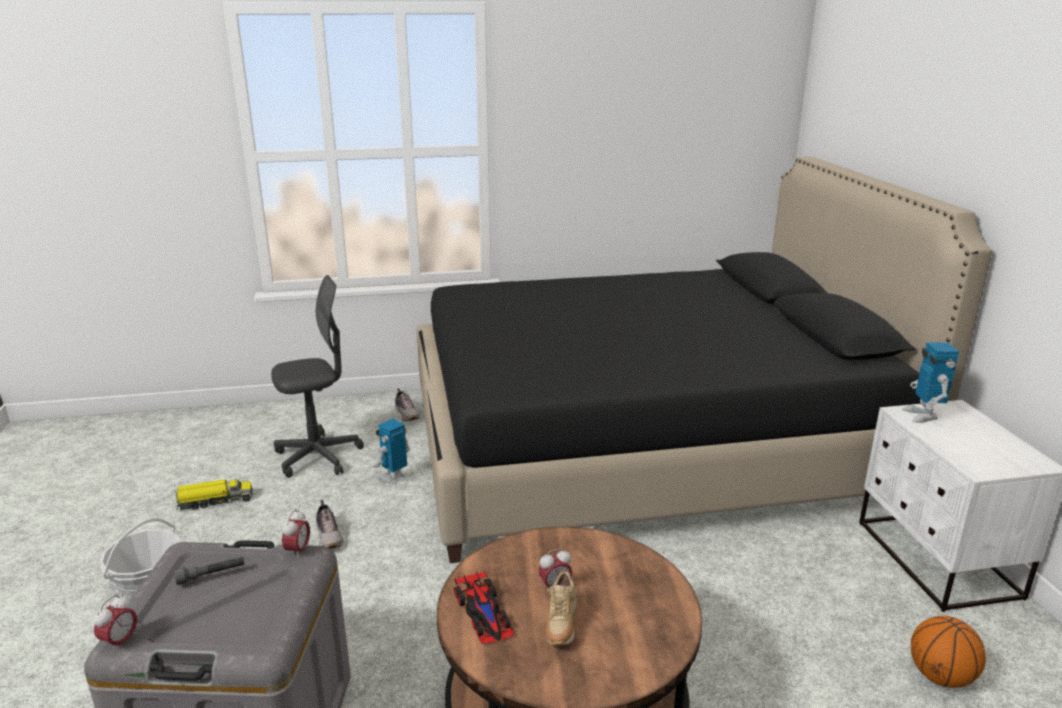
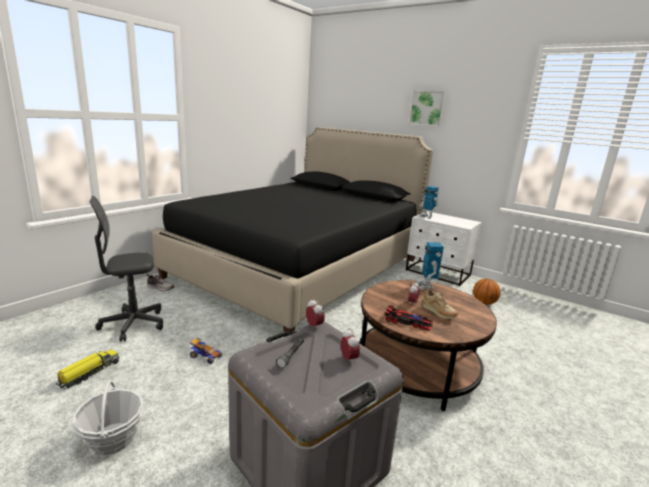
camera: 45 degrees left, 5 degrees down
(120, 641) = (310, 406): alarm clock -> alarm clock (349, 359)
(318, 457) = (133, 324): grey office chair -> grey office chair turned 135 degrees counterclockwise
(329, 536) = (205, 356): shoe -> toy car
(393, 478) = (200, 318): toy robot -> toy robot (426, 286)
(996, 141) = (427, 108): none -> picture

